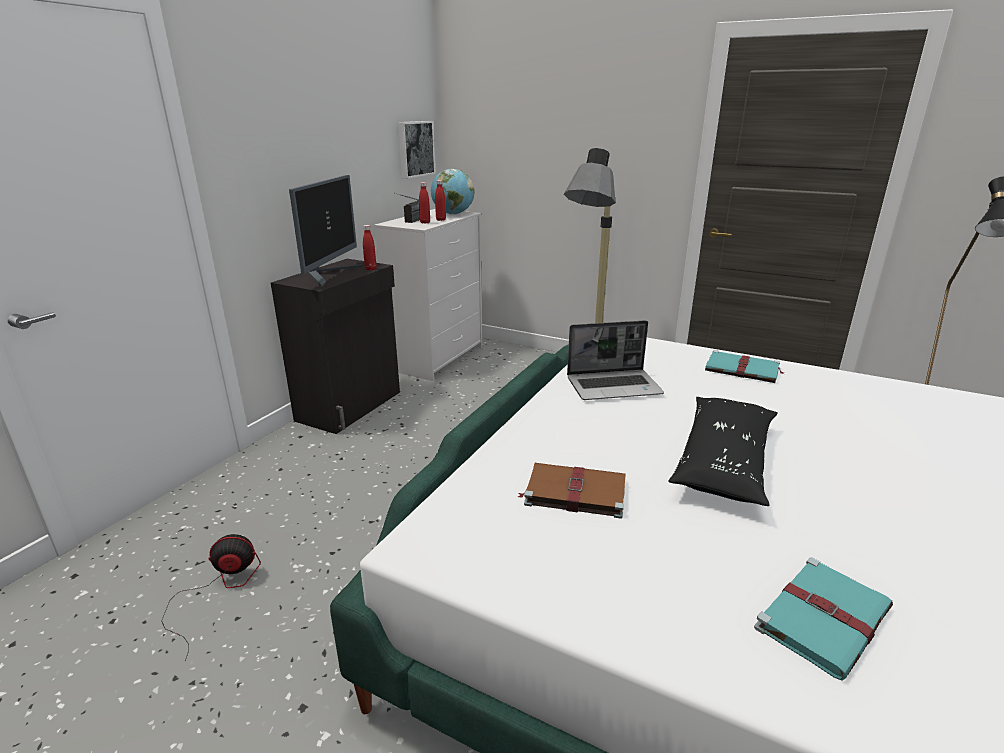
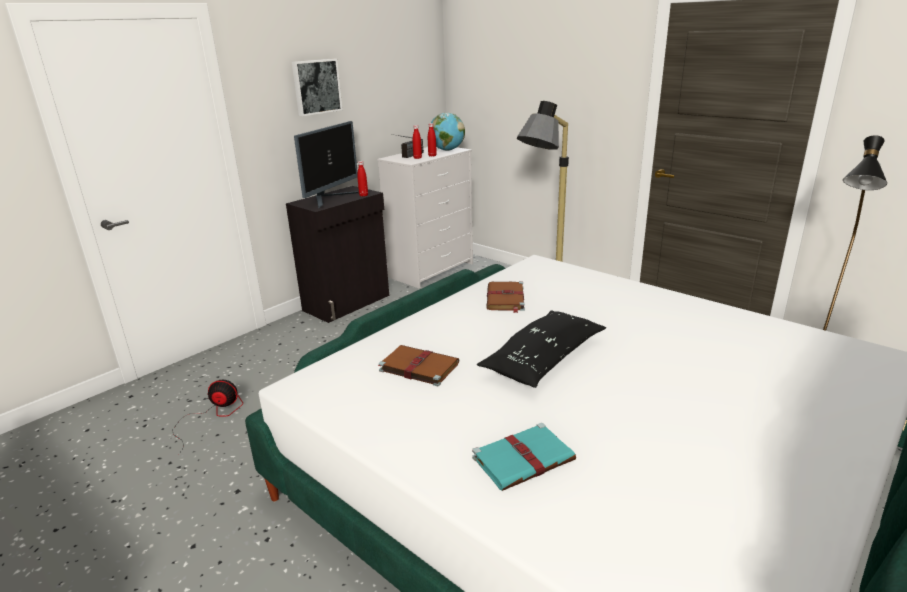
camera: 15 degrees right, 0 degrees up
(415, 149) = (420, 95): picture -> picture (316, 86)
(614, 386) = (505, 299): laptop -> brown book
(743, 370) = (623, 294): turquoise book -> none

